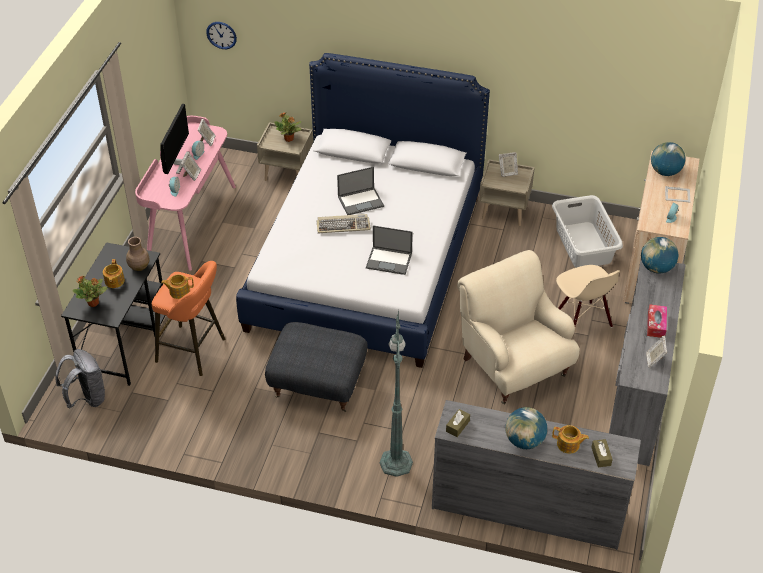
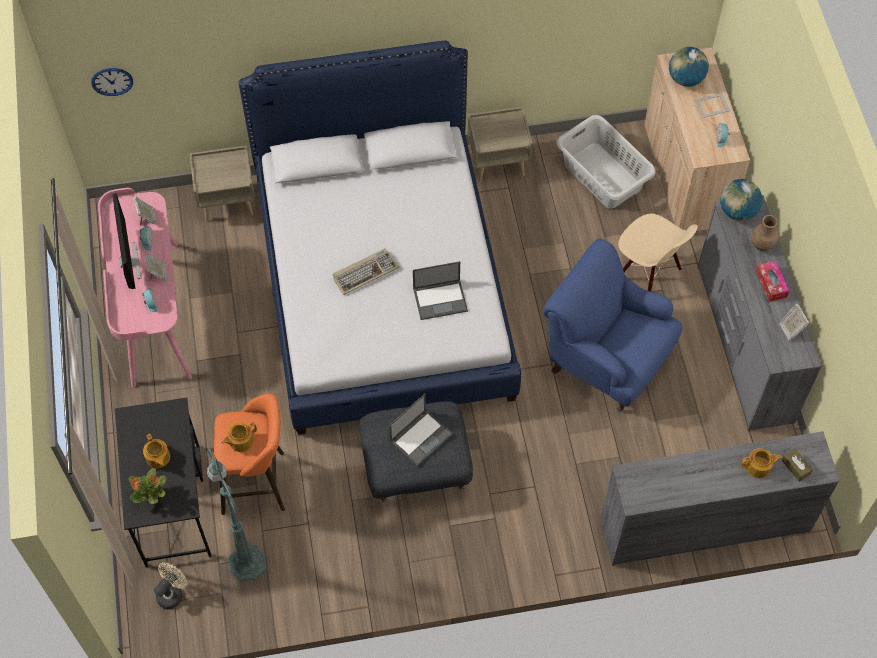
camera: 25 degrees left, 15 degrees up
(86, 398) = (172, 593): grey backpack -> beige fan
(139, 267) = (174, 427): brown vase -> brown vase (762, 244)
(289, 139) = (226, 168): potted plant -> none
(361, 201) = (366, 231): laptop -> laptop (421, 437)
(396, 461) = (547, 525): green floor lamp -> green floor lamp (247, 561)
(457, 426) = (641, 492): brown tissue box -> none
(507, 172) = (497, 124): picture frame -> none
(513, 366) = (606, 359): beige armchair -> blue armchair
(524, 441) = (714, 481): globe -> none

